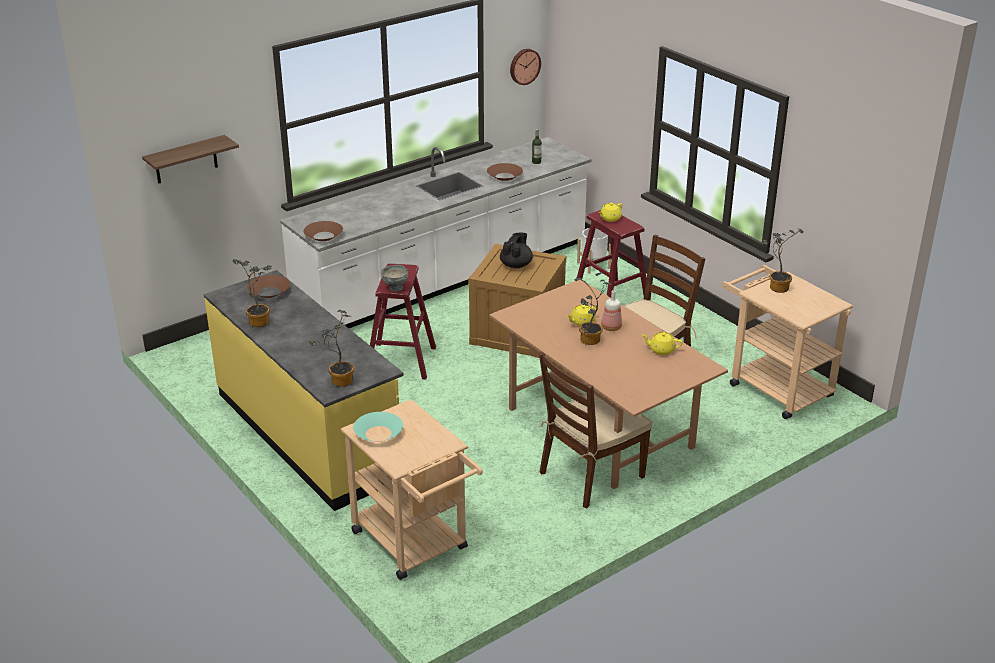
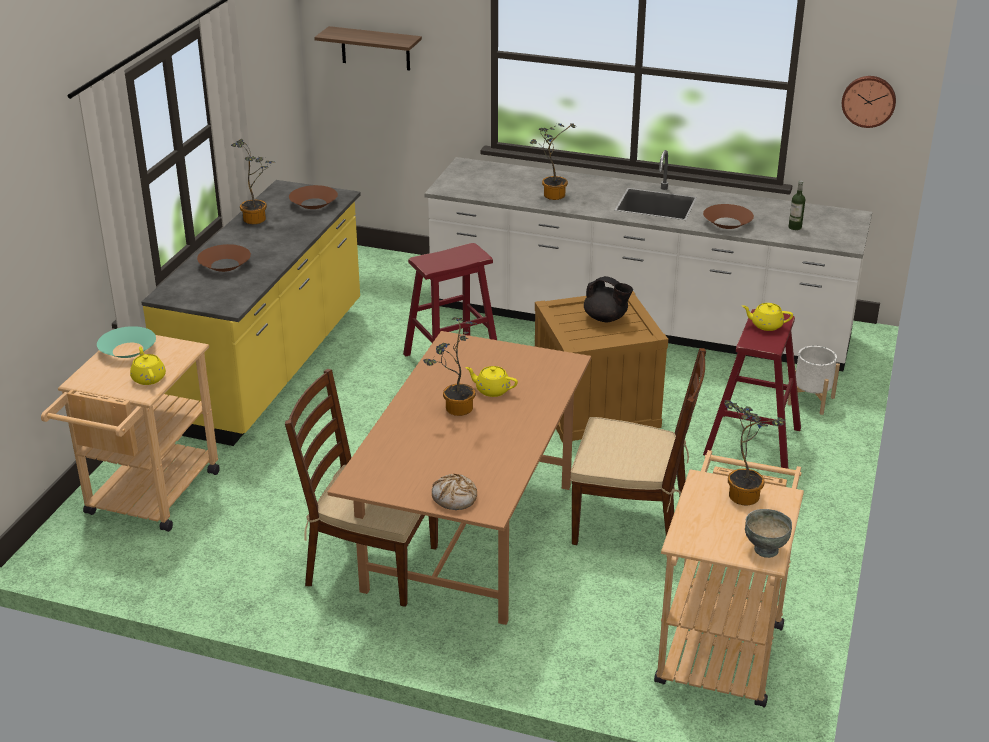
camera: 55 degrees right, 0 degrees up
(323, 236) = (452, 186): brown bowl -> brown bowl (225, 265)
(338, 381) = (188, 293): potted plant -> potted plant (551, 194)
(395, 288) = (428, 264): grey bowl -> grey bowl (765, 550)
(516, 265) = (606, 318): black teapot -> black teapot turned 45 degrees clockwise
(610, 327) = (503, 412): bottle -> none
(661, 350) = (492, 463): yellow teapot -> yellow teapot (148, 378)
(684, 374) = (455, 498): none -> bread

